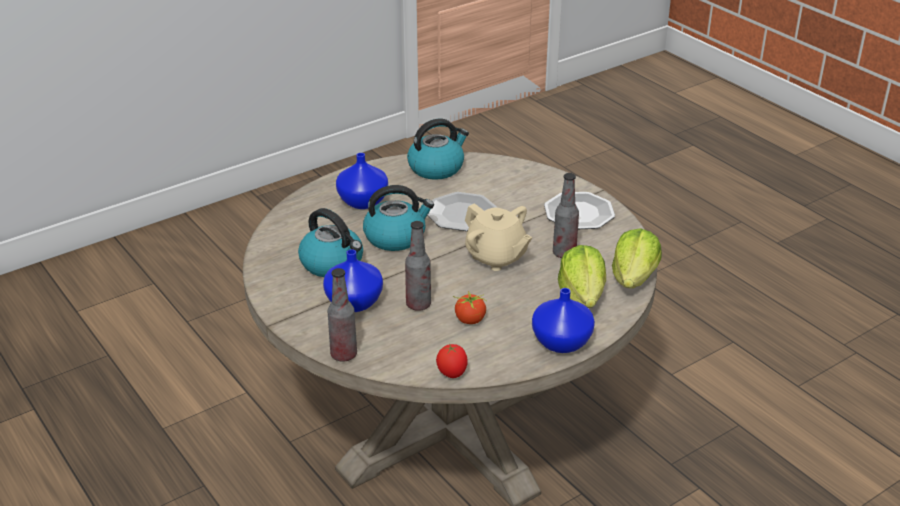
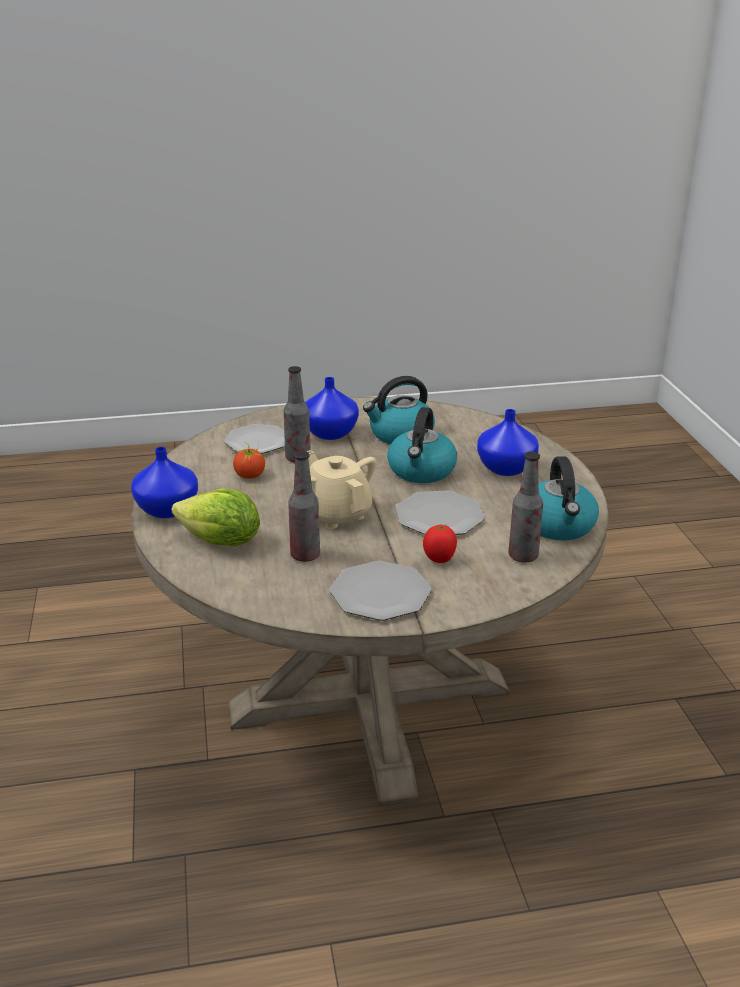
camera: 115 degrees right, 5 degrees down
(343, 355) = (264, 417): bottle -> bottle (523, 556)
(401, 339) = (258, 442): none -> plate
(452, 374) = (189, 452): tomato -> tomato (439, 560)
(496, 257) = (336, 514): beige teapot -> beige teapot turned 75 degrees clockwise
(634, 278) = (215, 585): lettuce -> none

